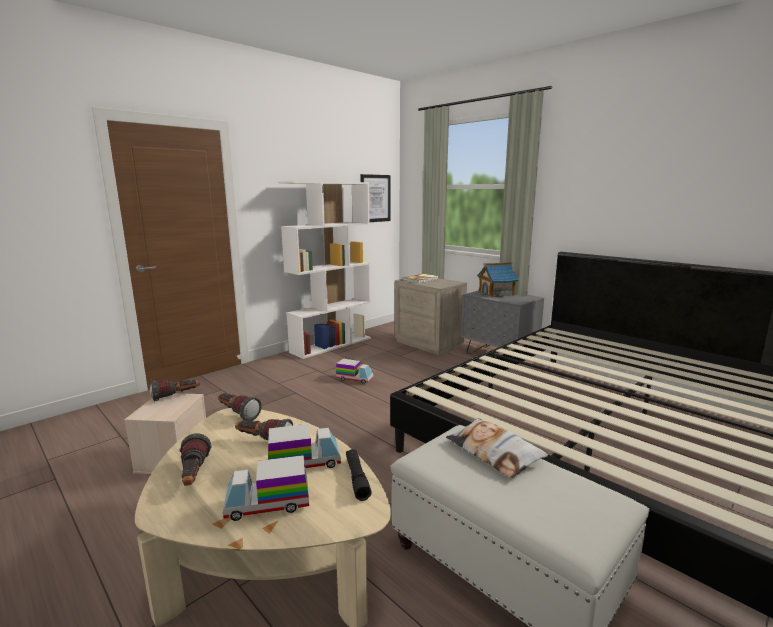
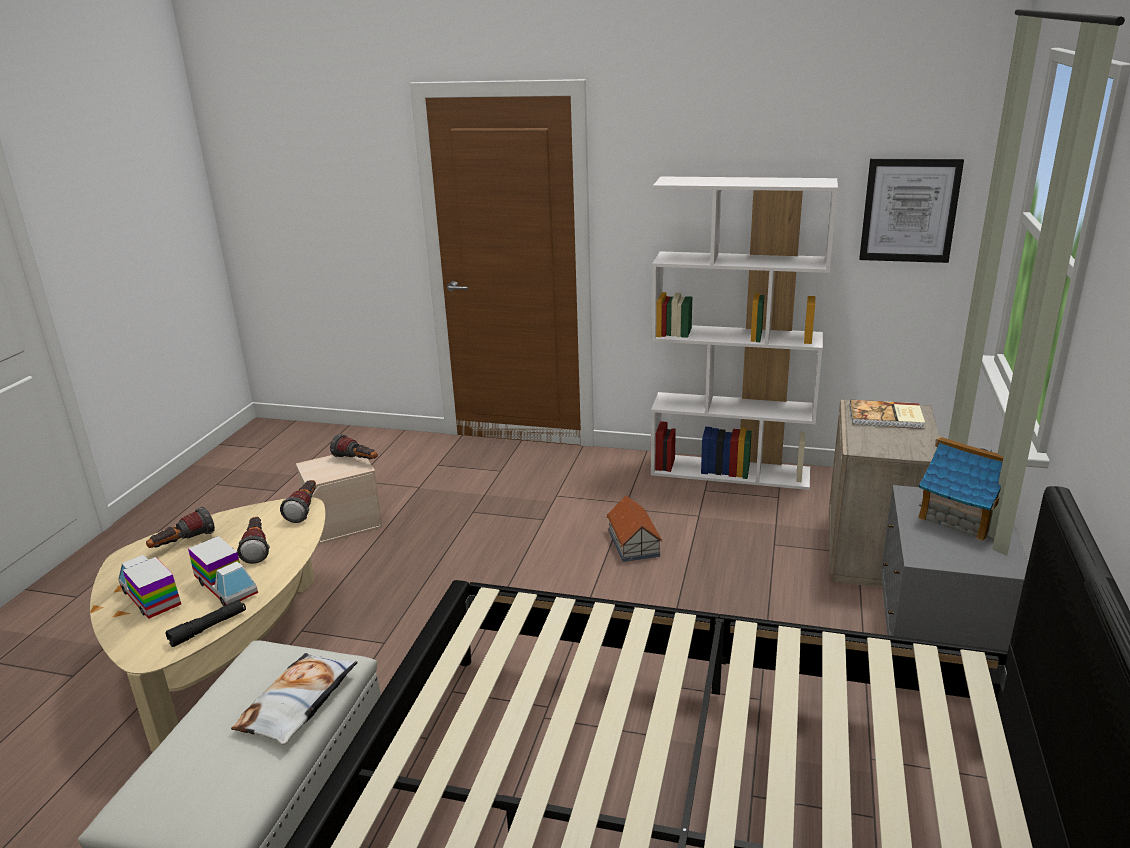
camera: 60 degrees right, 10 degrees up
(354, 379) = (633, 543): toy truck -> toy house

